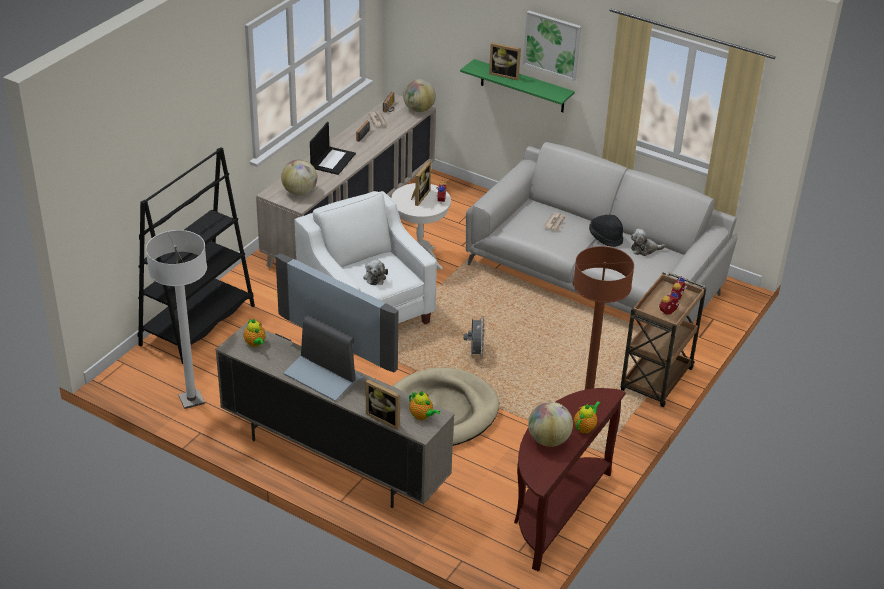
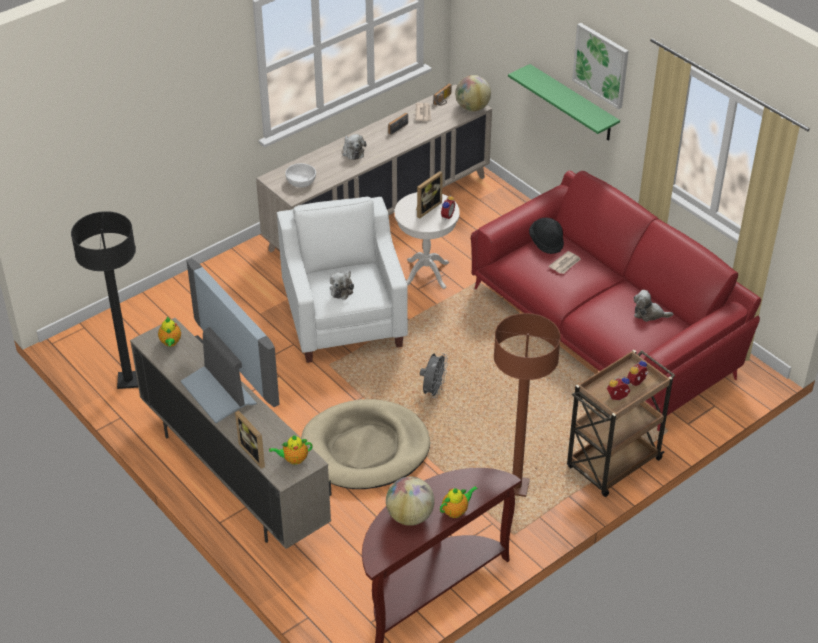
camera: 20 degrees right, 5 degrees up
(191, 400) = (128, 381): white floor lamp -> black floor lamp
(198, 325) = (172, 302): black bookcase -> none
(299, 192) = (301, 182): globe -> white bowl
(332, 160) = (352, 151): laptop -> plush toy
(422, 416) = (293, 459): teapot -> teapot turned 105 degrees clockwise
(505, 75) = (553, 88): picture frame -> none
(595, 278) = (606, 330): grey sofa -> red sofa
(605, 238) = (612, 291): black hat -> black hat (546, 242)

